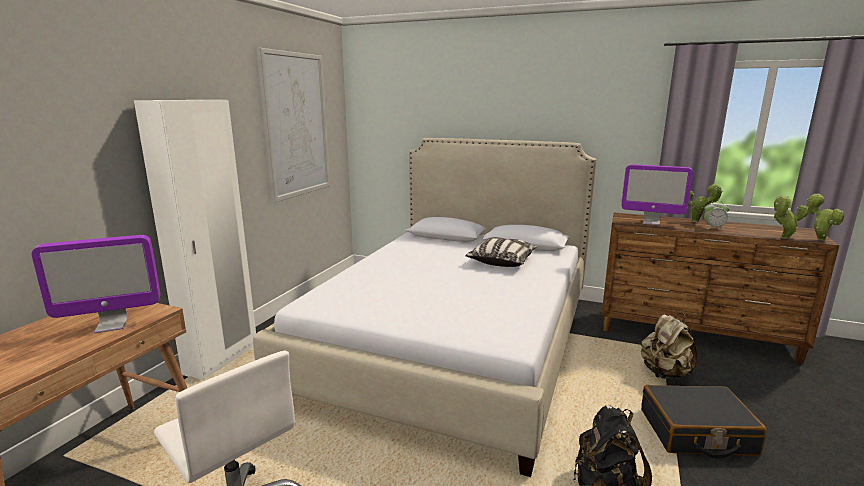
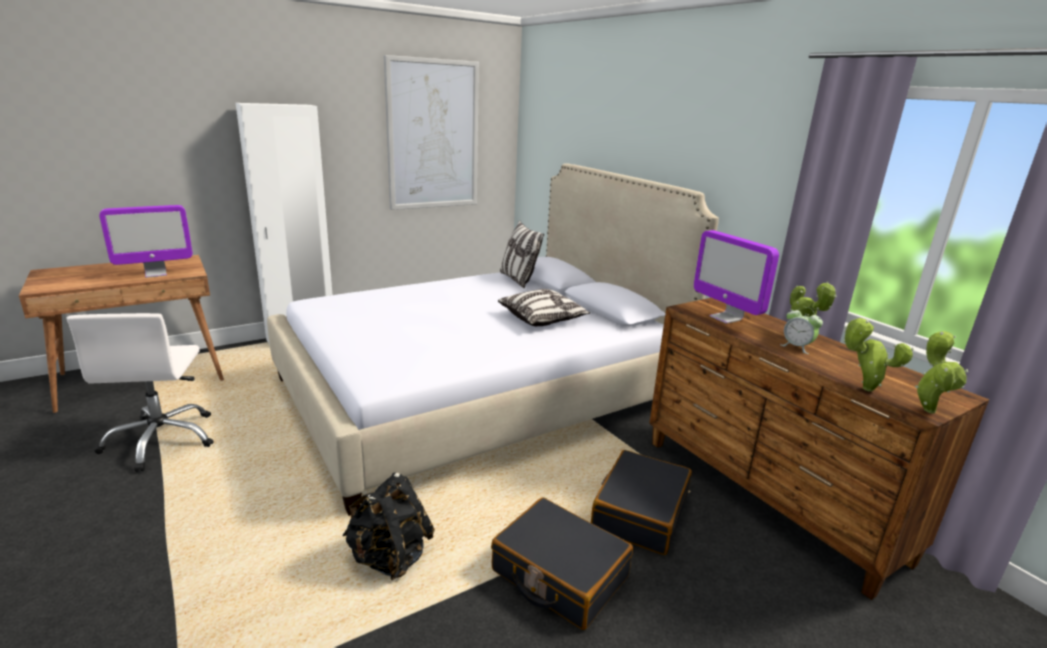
camera: 35 degrees right, 5 degrees up
(111, 325) = (155, 274): monitor -> monitor turned 45 degrees counterclockwise
(424, 240) = (518, 280): none -> pillow
(665, 373) = (639, 512): beige backpack -> black suitcase

